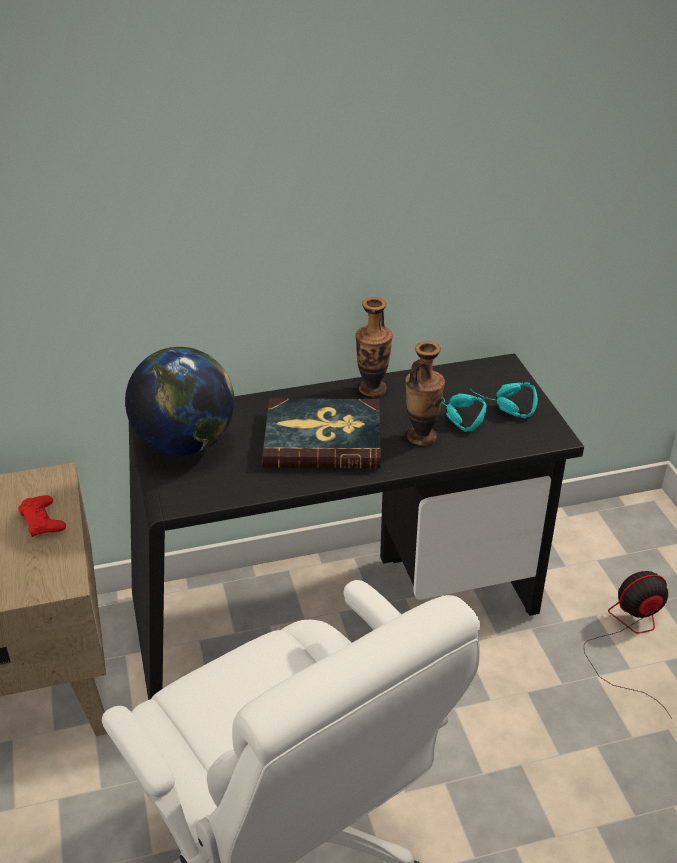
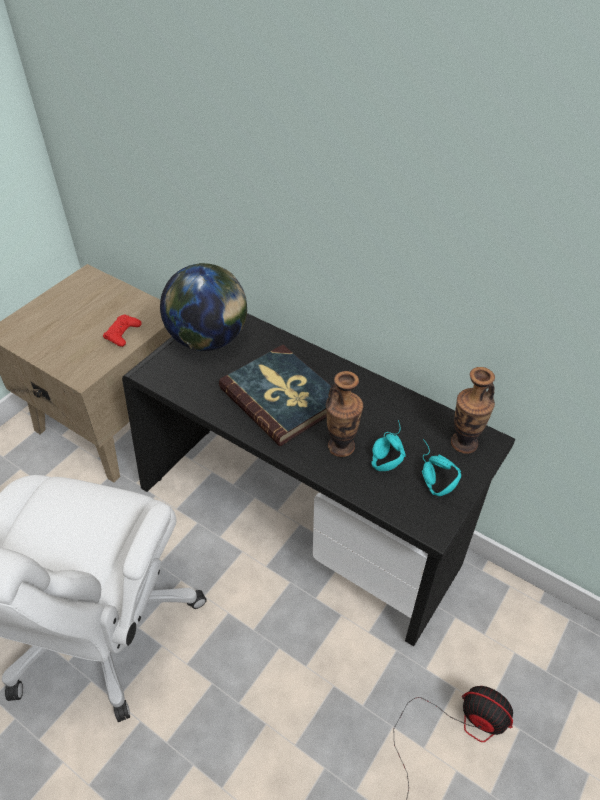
camera: 50 degrees right, 10 degrees up
(372, 389) = (366, 387): vase -> vase (464, 443)

